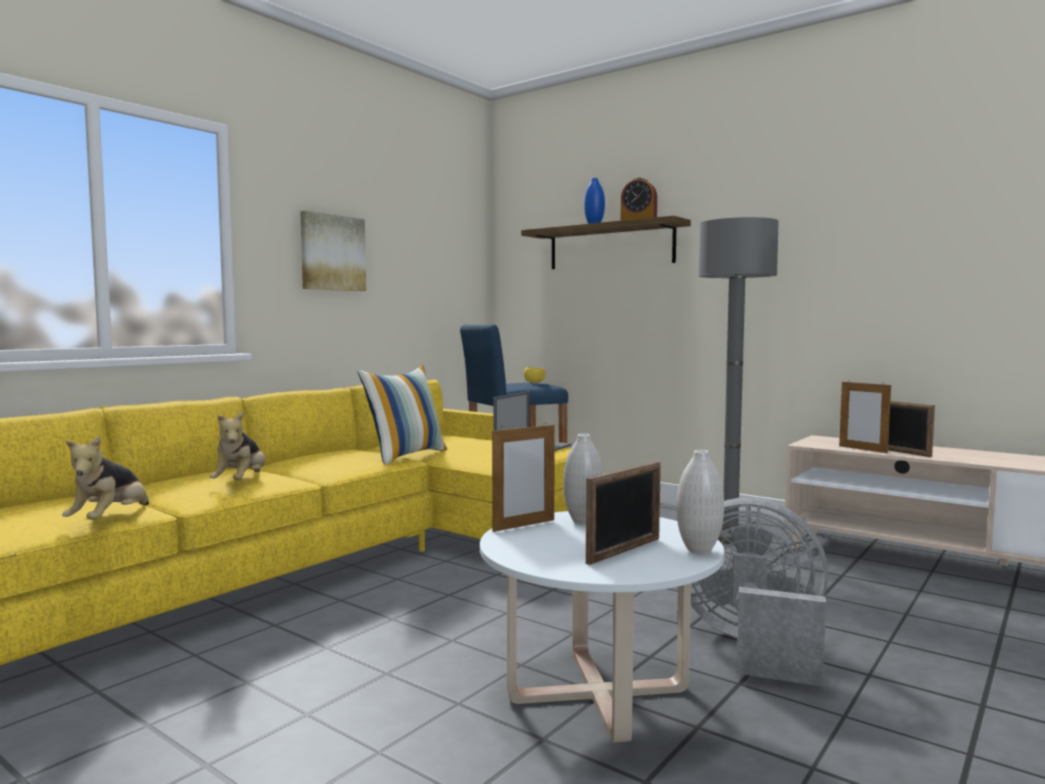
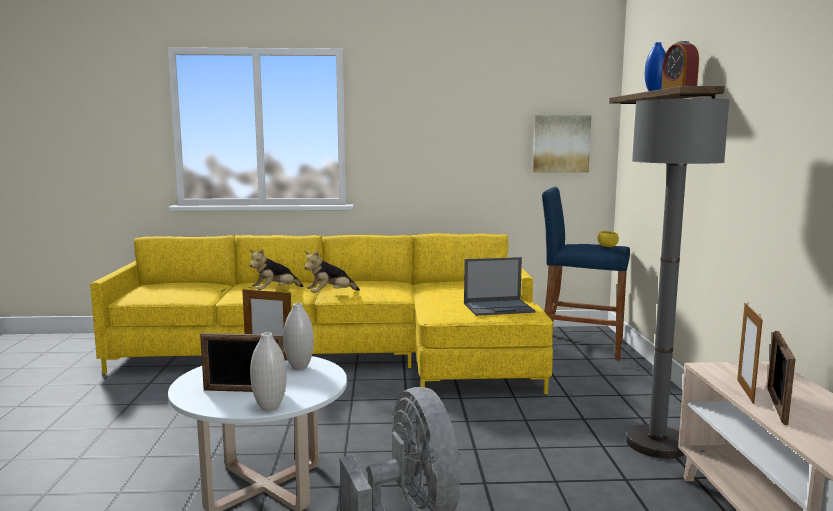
camera: 50 degrees right, 5 degrees up
(110, 520) = (182, 299): plush toy -> plush toy (330, 295)
(332, 253) = (429, 130): picture -> picture (560, 144)
(405, 455) = (409, 293): pillow -> none

